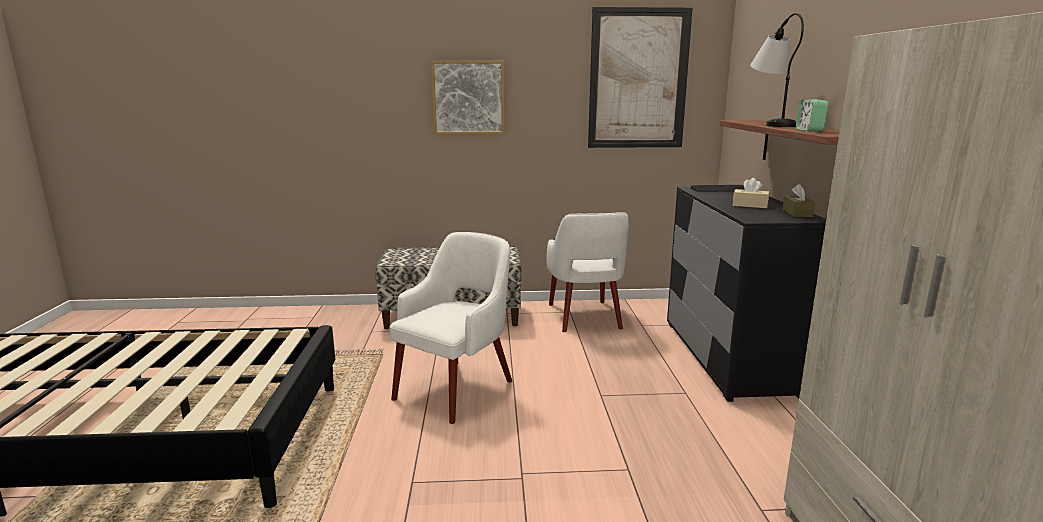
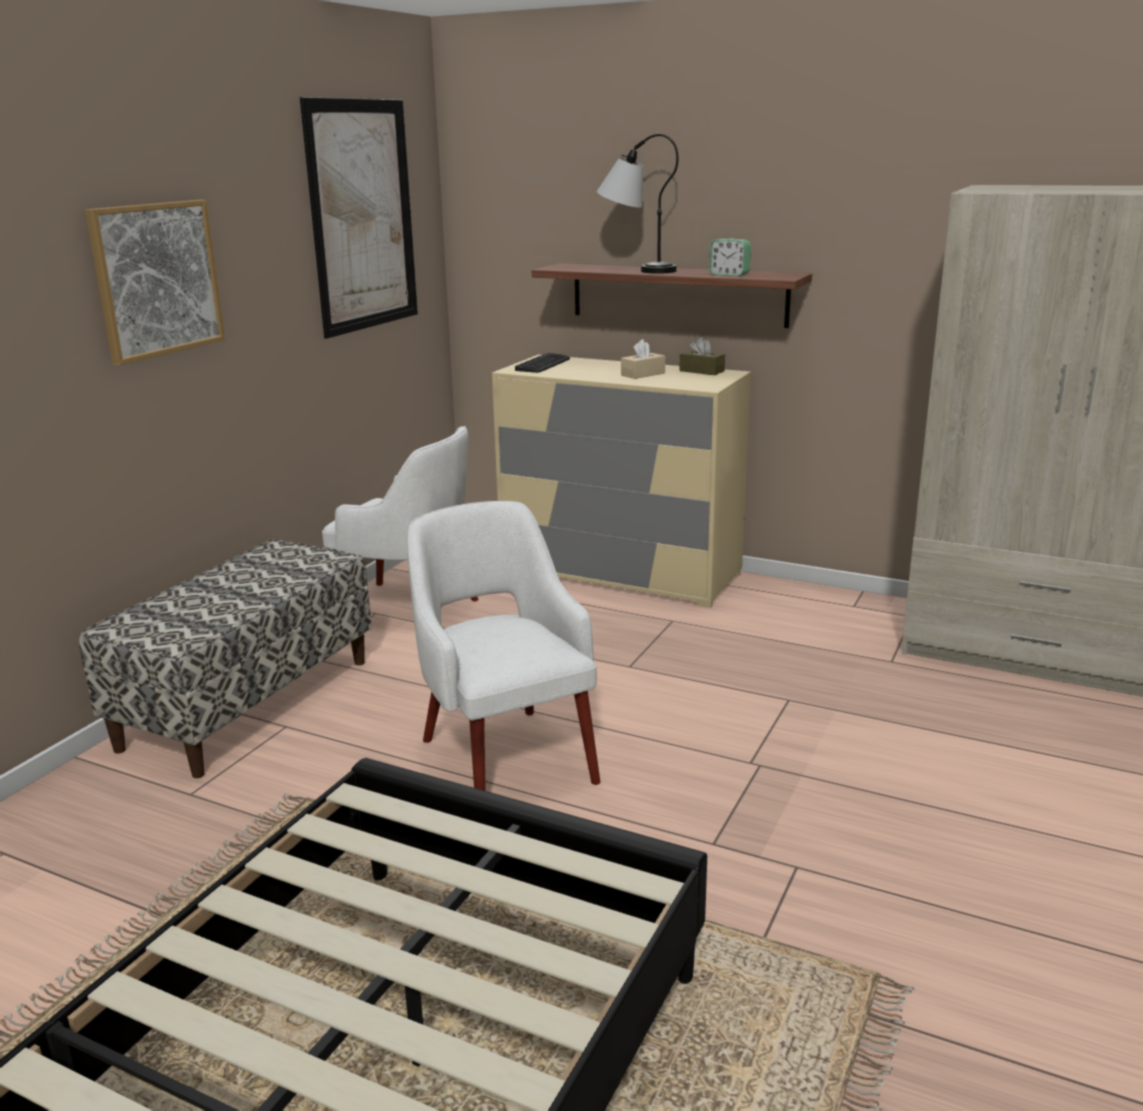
camera: 60 degrees left, 5 degrees up
(727, 356) = (620, 572): black dresser -> beige dresser

